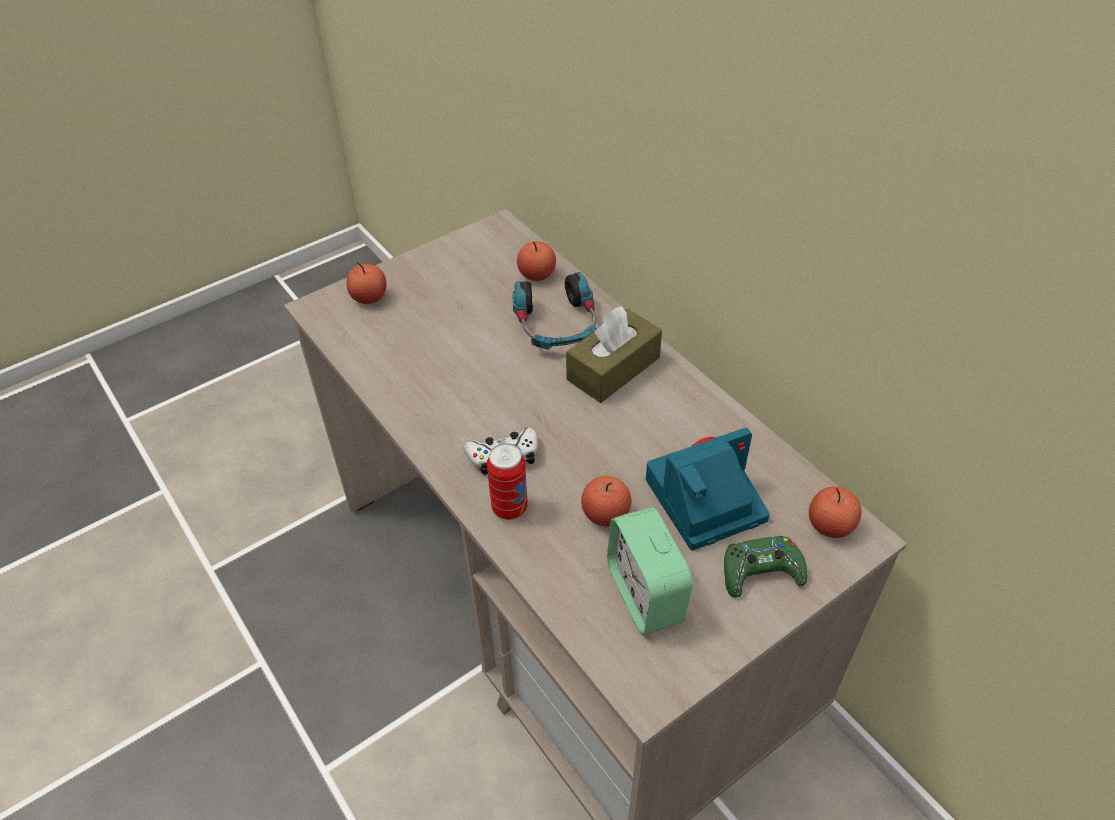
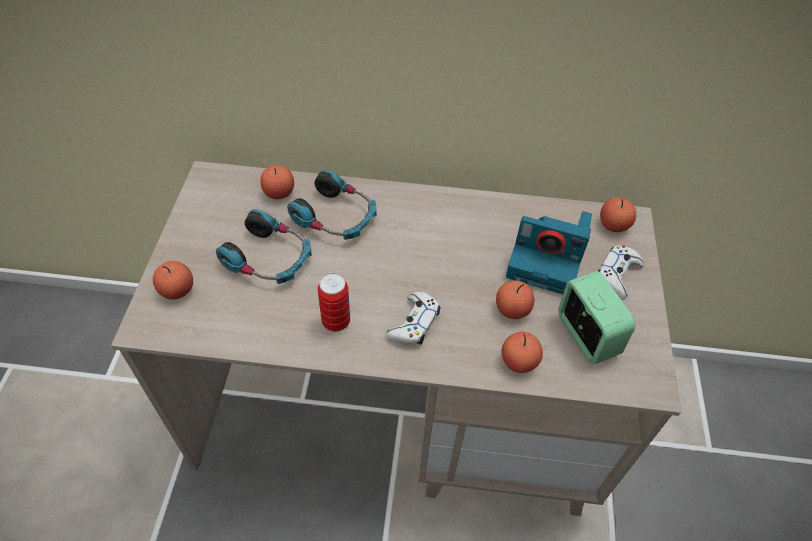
camera: 50 degrees left, 5 degrees up
(461, 320) = (269, 258): none -> headphones
(509, 508) = (459, 351): can -> can (336, 321)
(549, 559) = (519, 361): none -> apple
(613, 368) = (405, 220): brown tissue box -> none
(645, 594) = (586, 335): alarm clock -> alarm clock turned 135 degrees counterclockwise
(703, 501) = (547, 260): camera -> camera turned 90 degrees counterclockwise
(761, 572) = (617, 275): green game controller -> white game controller

